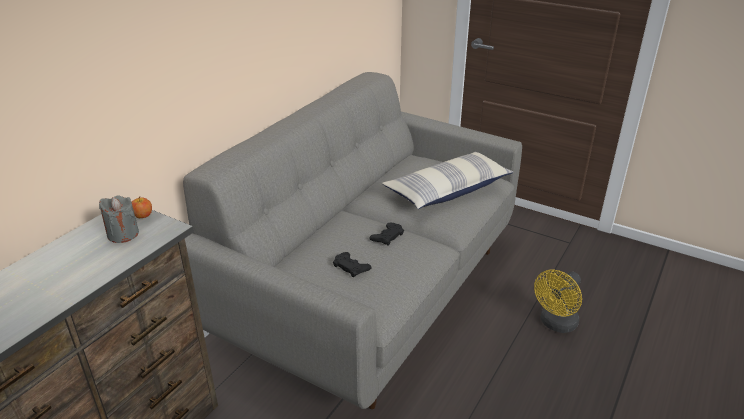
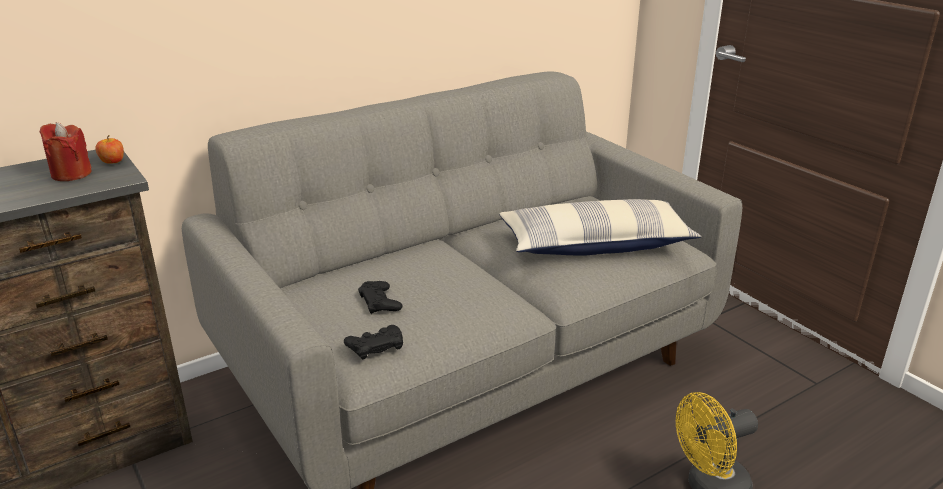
camera: 25 degrees right, 5 degrees down
(123, 234) = (71, 174): grey candle -> red candle
(387, 236) = (459, 279): black game controller -> black game controller (375, 346)

